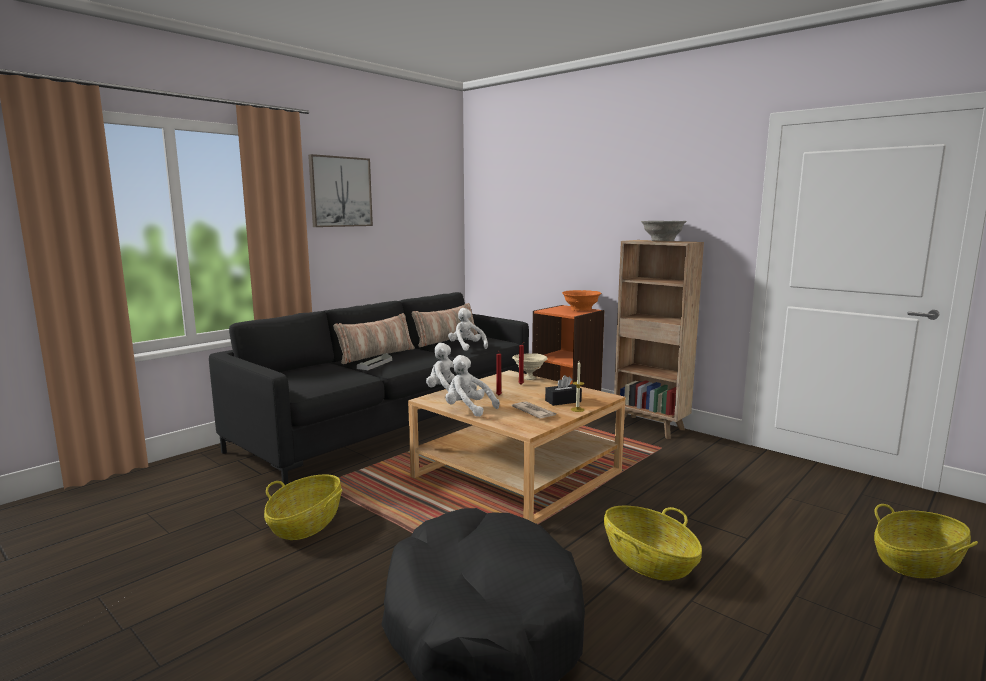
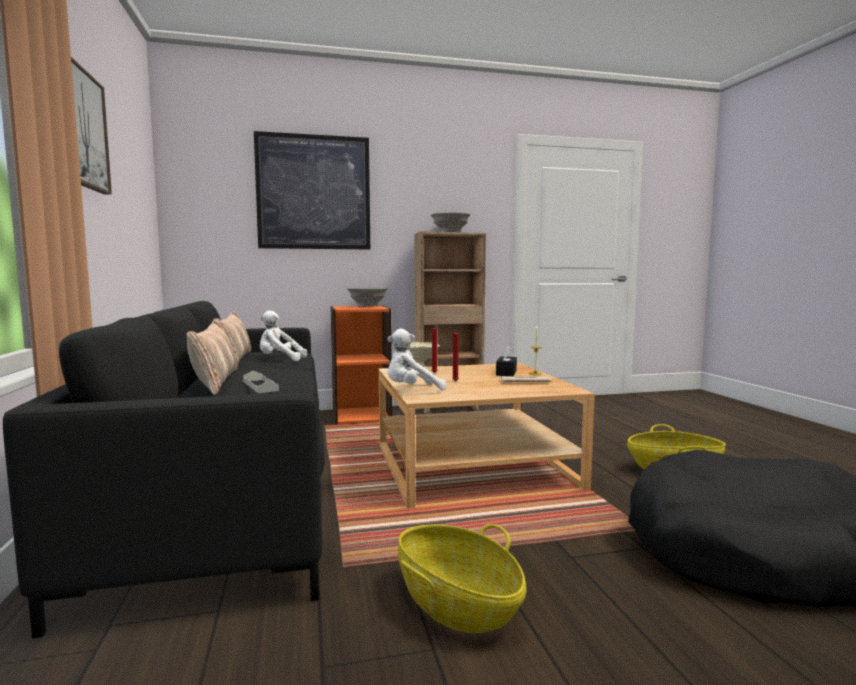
camera: 55 degrees left, 5 degrees down
(468, 409) = (482, 393): white plush toy -> none
(557, 200) = (314, 192): none -> picture
(581, 310) = (367, 306): orange bowl -> grey bowl
(917, 563) = (709, 420): basket -> none

